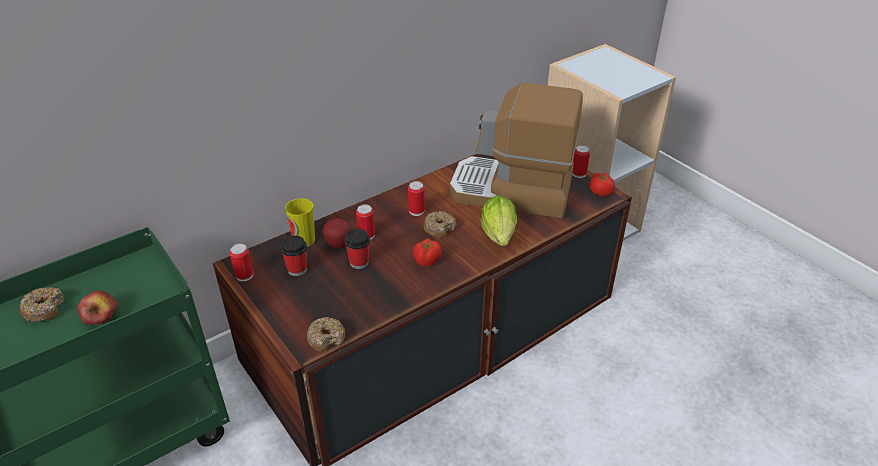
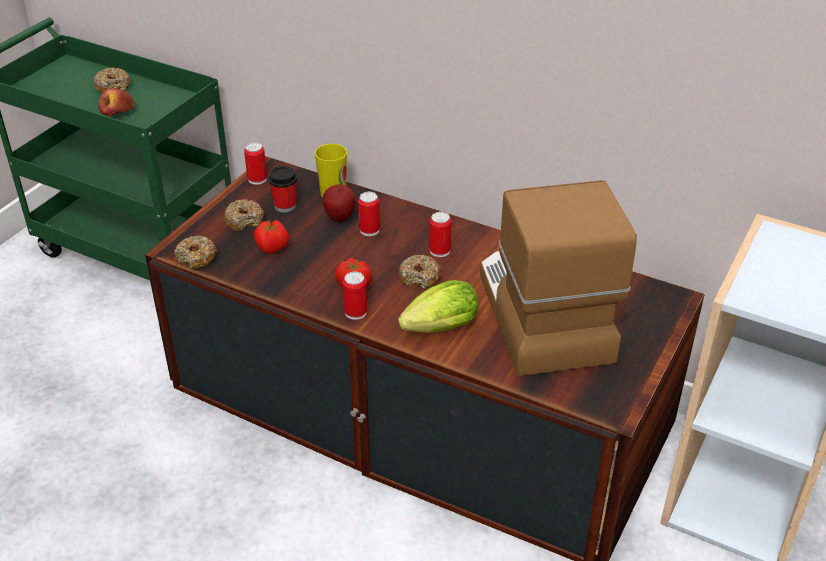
camera: 65 degrees right, 0 degrees up
(297, 297) = (244, 220): none -> donut
(359, 262) = (321, 240): cup -> none
(579, 173) = (641, 368): can -> can (355, 312)
(600, 193) = (612, 401): tomato -> tomato (273, 248)

